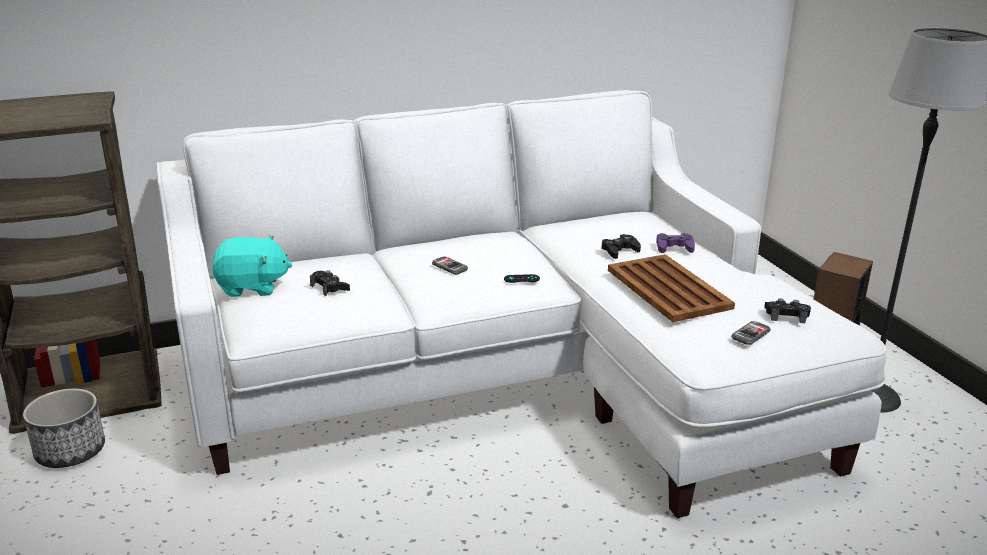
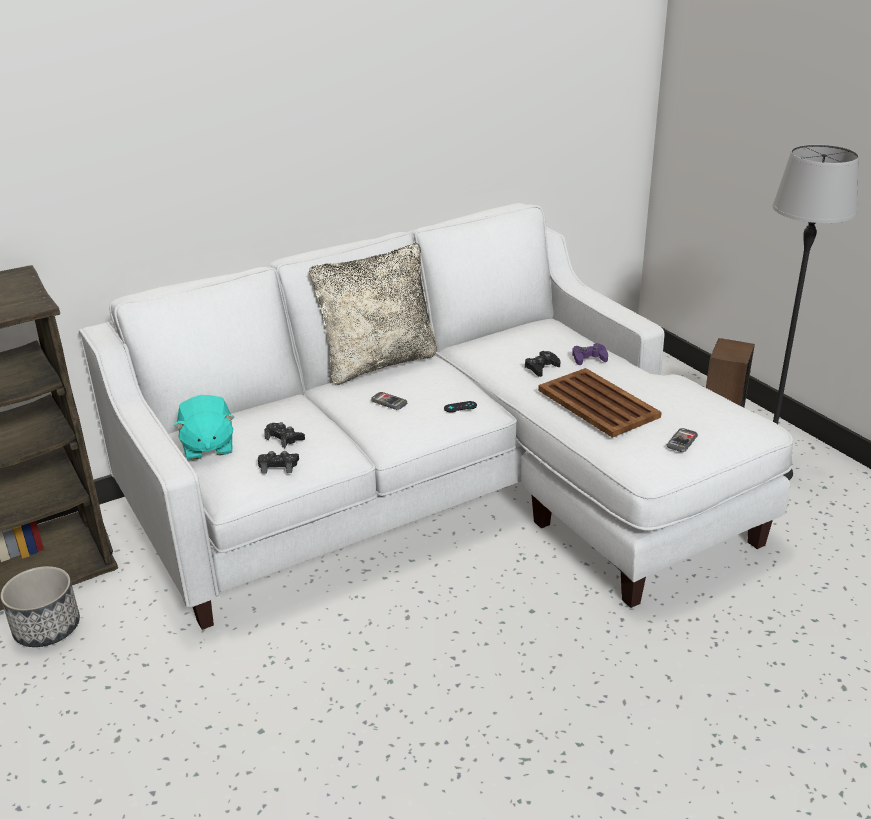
camera: 10 degrees left, 5 degrees up
(252, 287) = (207, 446): turquoise plush toy -> turquoise plush toy turned 90 degrees clockwise
(456, 234) = (380, 365): none -> beige pillow
(786, 315) = (706, 418): black game controller -> black game controller (278, 466)

